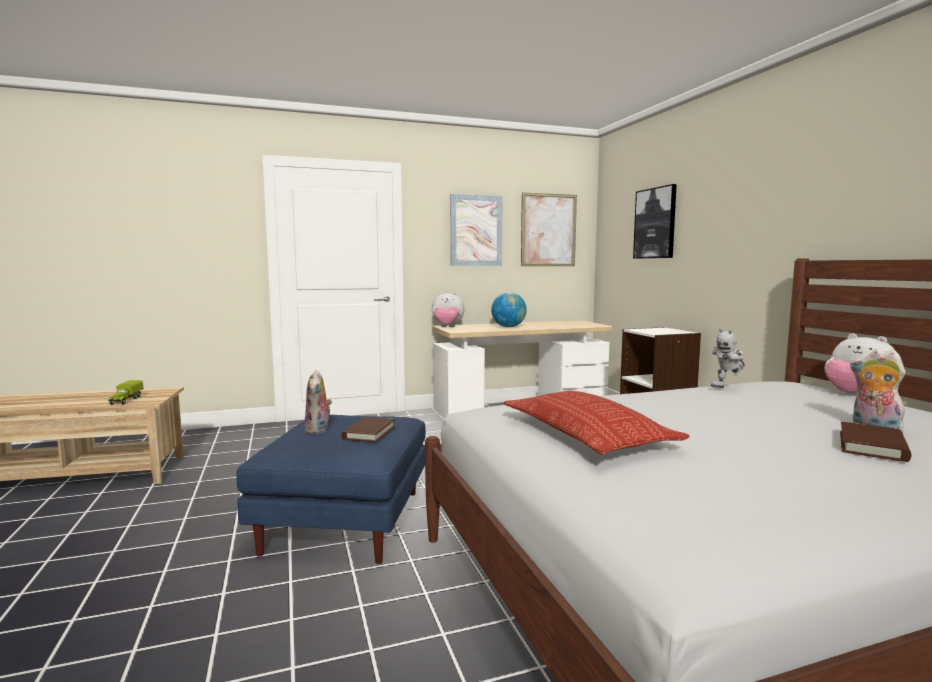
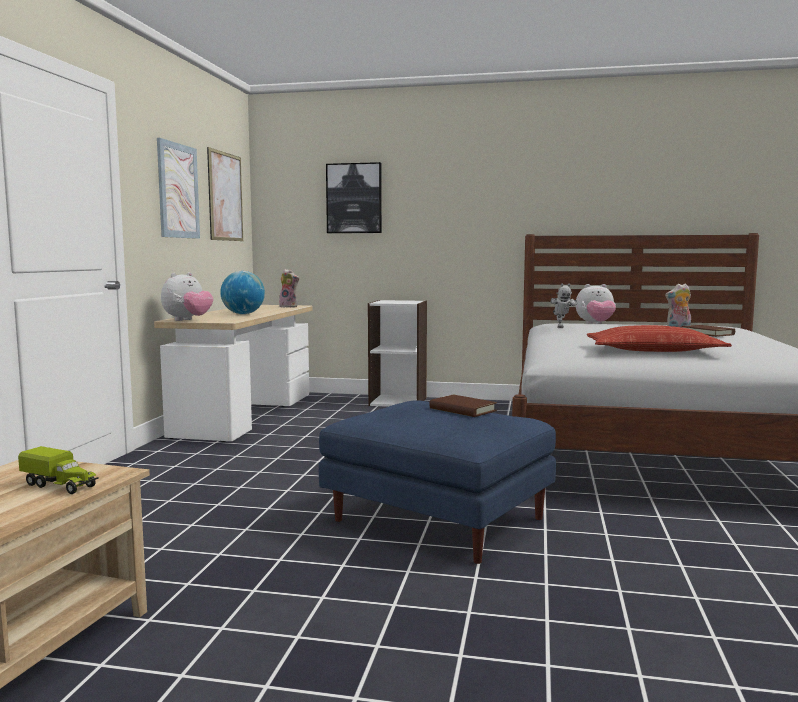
camera: 60 degrees left, 0 degrees up
(318, 430) = (422, 421): plush toy -> plush toy (289, 307)

